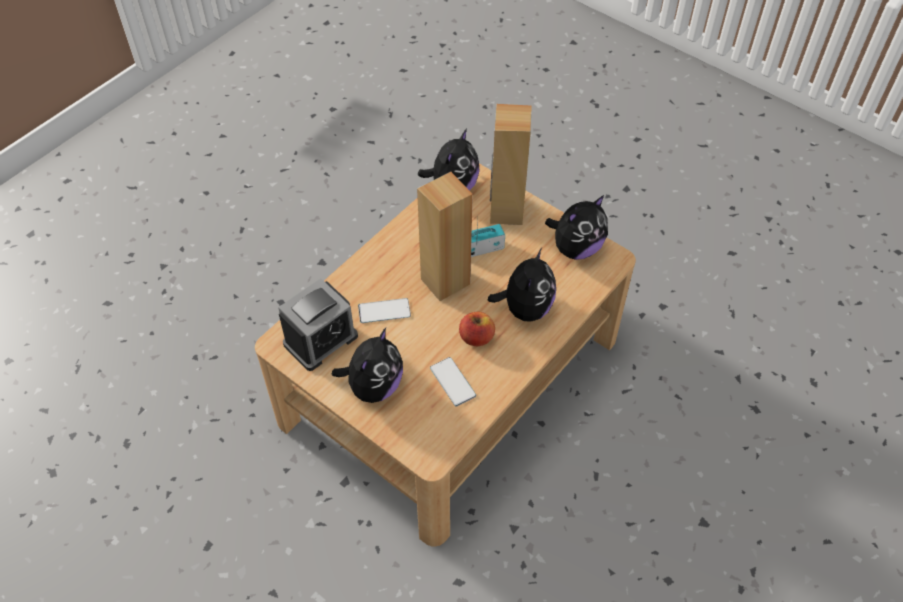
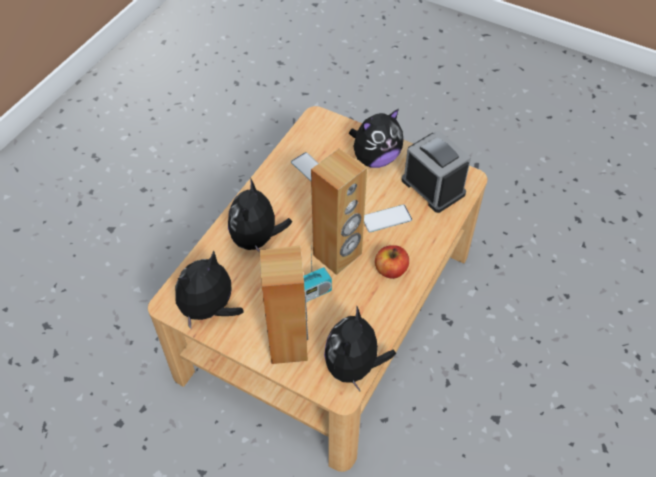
camera: 170 degrees right, 0 degrees up
(320, 340) = (433, 187): alarm clock -> alarm clock turned 105 degrees clockwise
(374, 386) = (375, 158): plush toy -> plush toy turned 135 degrees counterclockwise
(476, 337) = (298, 207): apple -> apple (391, 270)

